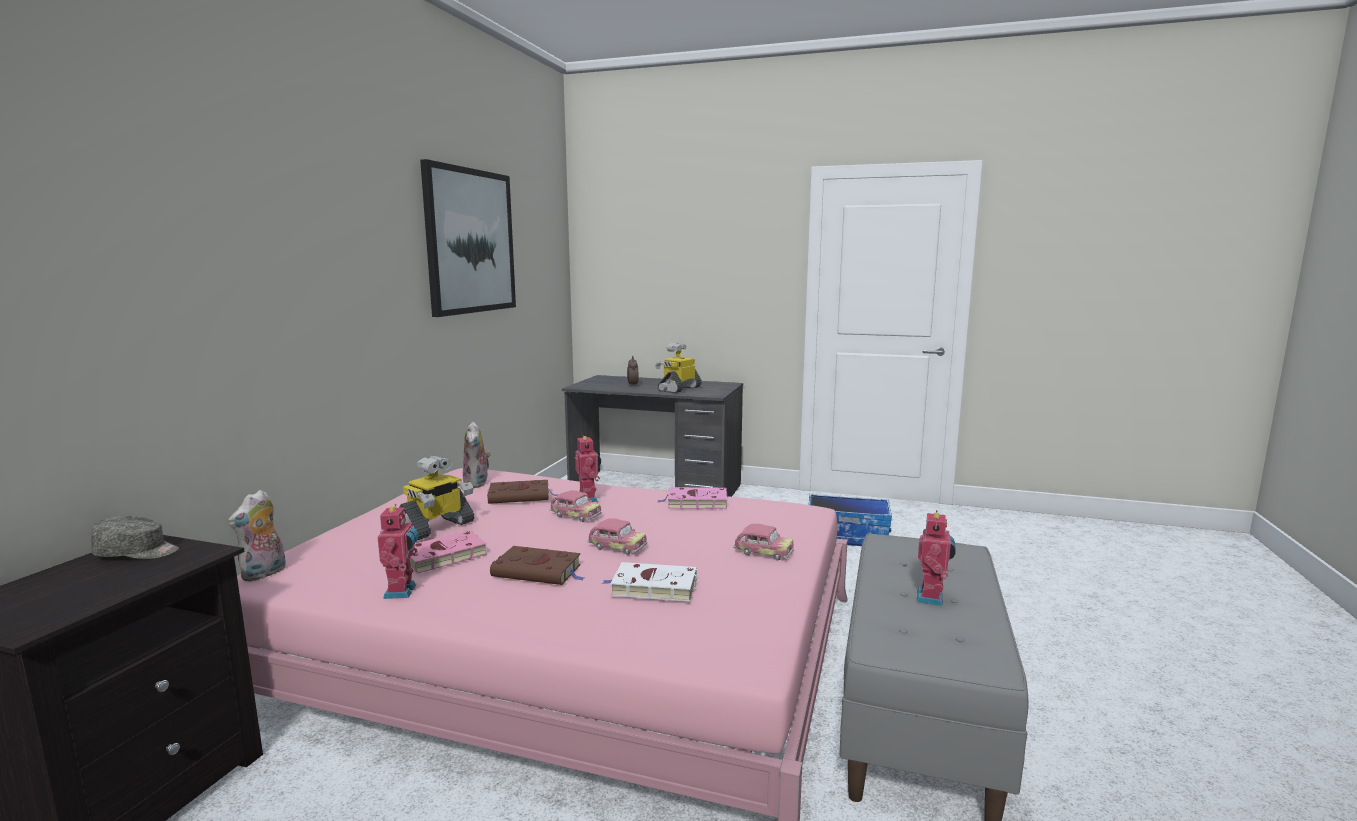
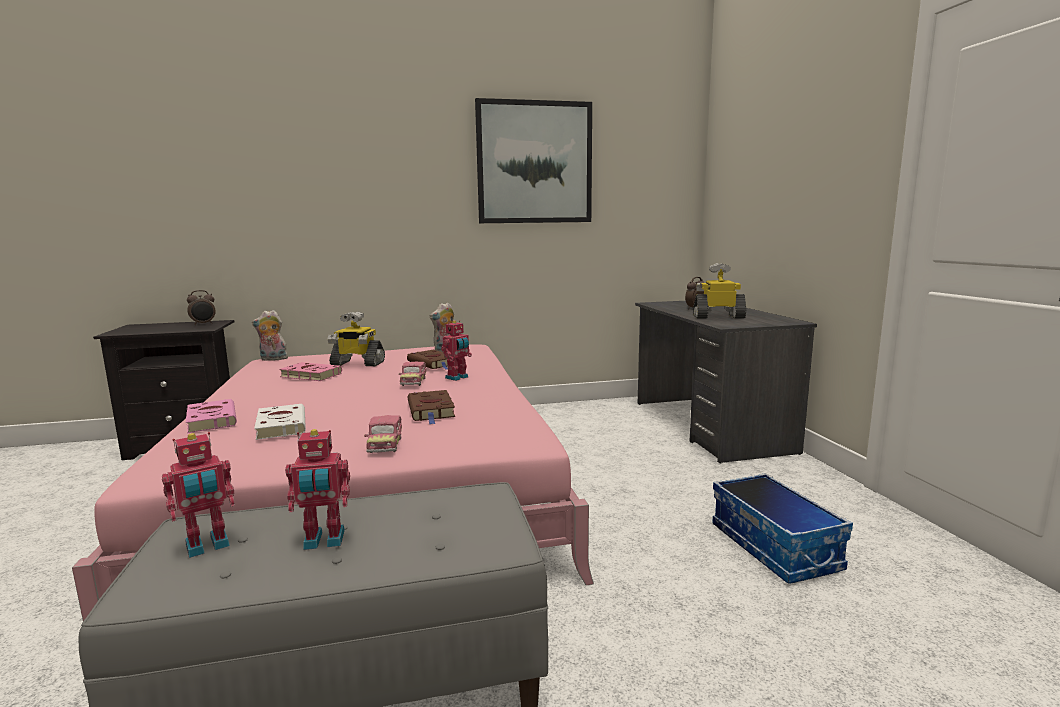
camera: 60 degrees right, 0 degrees up
(138, 553) = (203, 324): grey cap -> alarm clock
(402, 591) = (256, 382): toy robot -> toy robot (208, 546)
(539, 571) = (295, 395): brown book -> brown book (431, 410)
(617, 547) = (354, 402): toy car -> none
(695, 502) = (493, 403): pink book -> pink book (211, 419)

